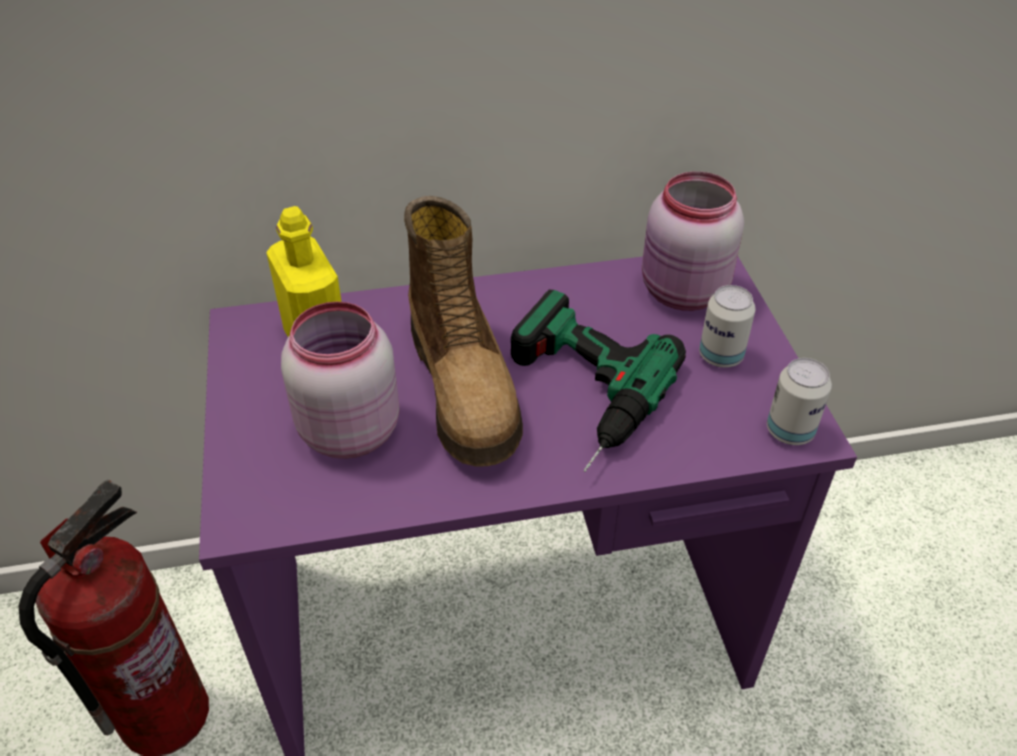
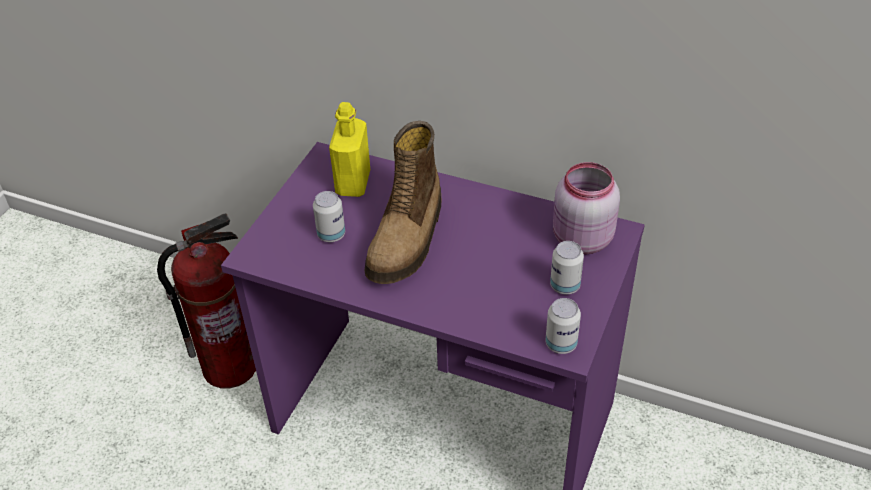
camera: 35 degrees right, 0 degrees up
(347, 430) = (331, 235): pink jar -> can
(574, 395) = (460, 269): power drill -> none

